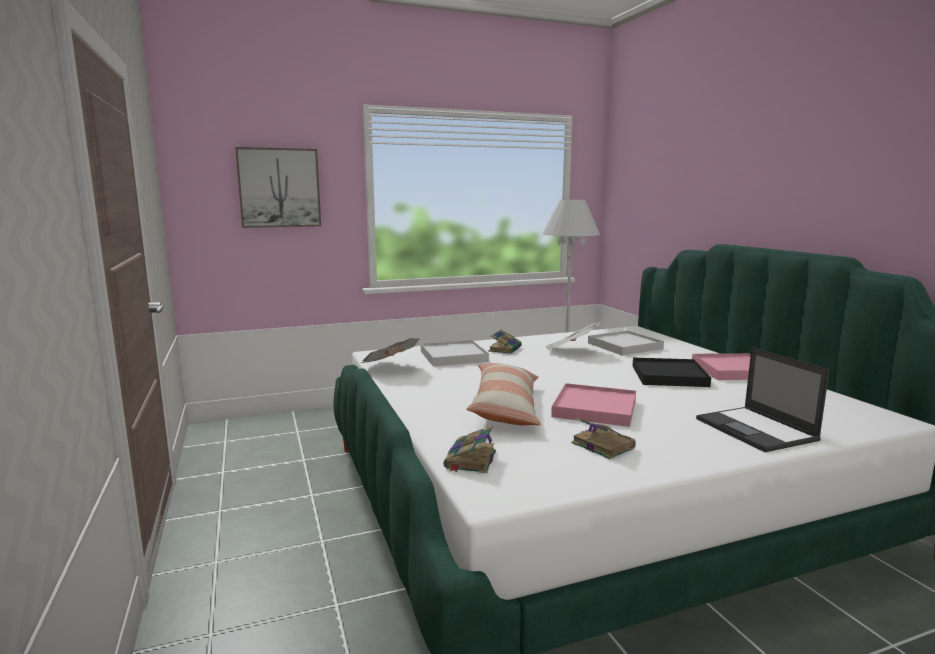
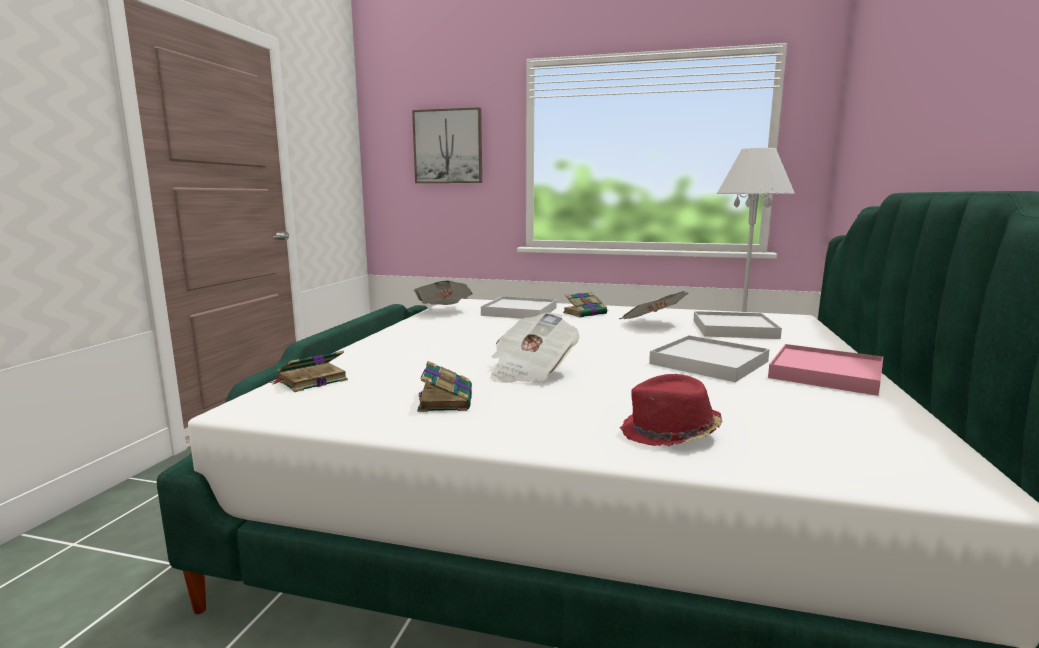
camera: 35 degrees right, 0 degrees up
(505, 407) = (451, 353): pillow -> none
(595, 409) = (530, 372): pink tray -> newspaper
(669, 376) = (708, 363): black tray -> white tray
(756, 430) = (669, 434): laptop -> red hat

